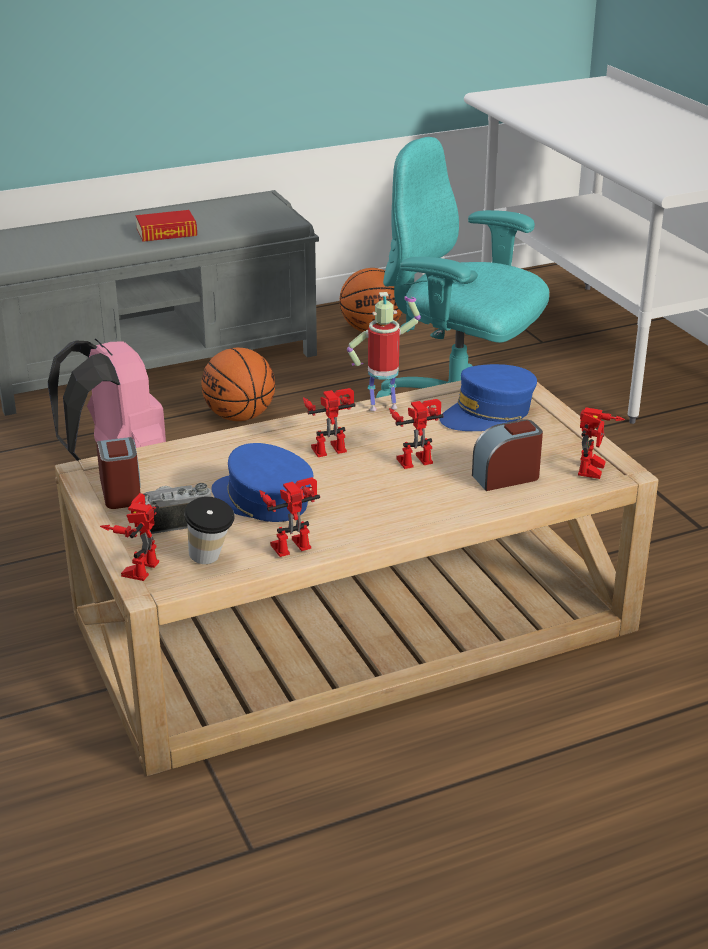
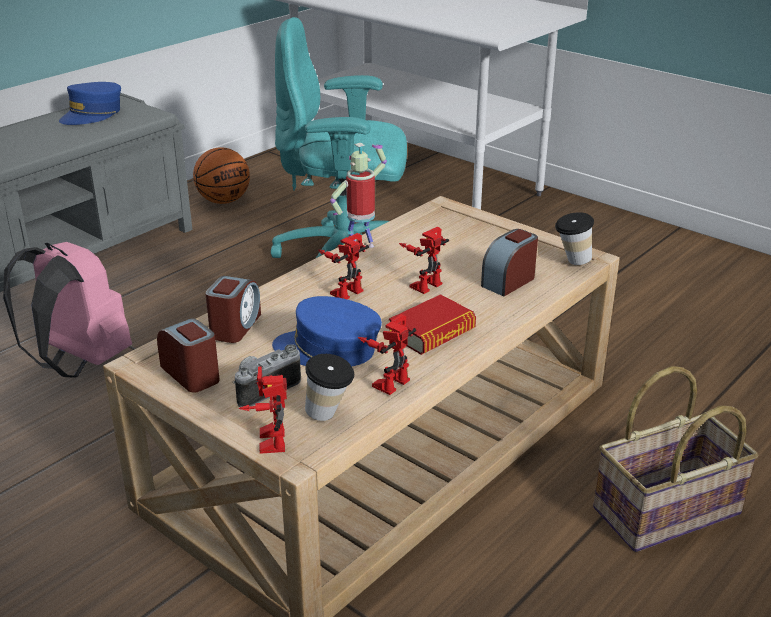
camera: 25 degrees left, 0 degrees up
(166, 233) = (51, 140): book -> book (432, 332)
(194, 457) = (235, 326): none -> alarm clock
(240, 416) = (161, 293): basketball -> none
(488, 413) = (448, 235): blue cap -> blue cap (92, 114)
(595, 471) = (571, 261): toy robot -> cup
(599, 780) = (667, 513): none -> basket

